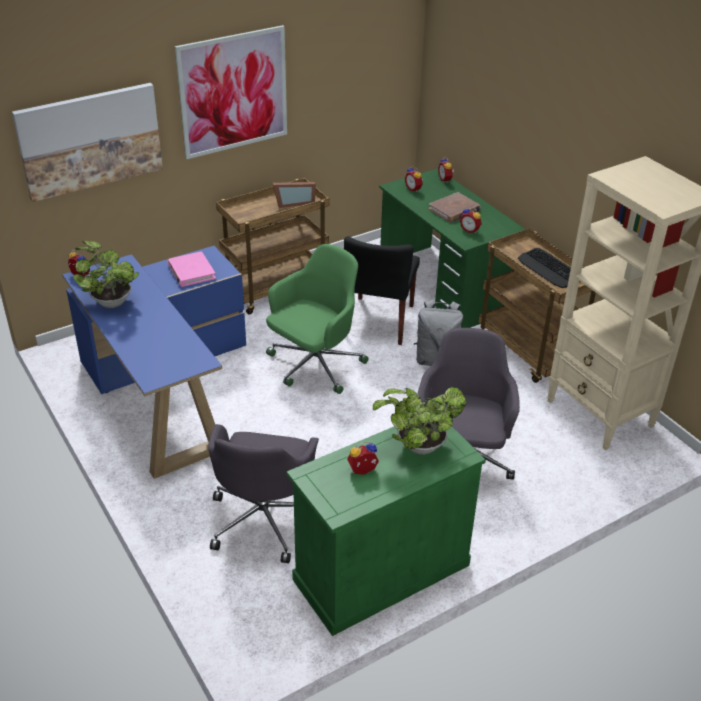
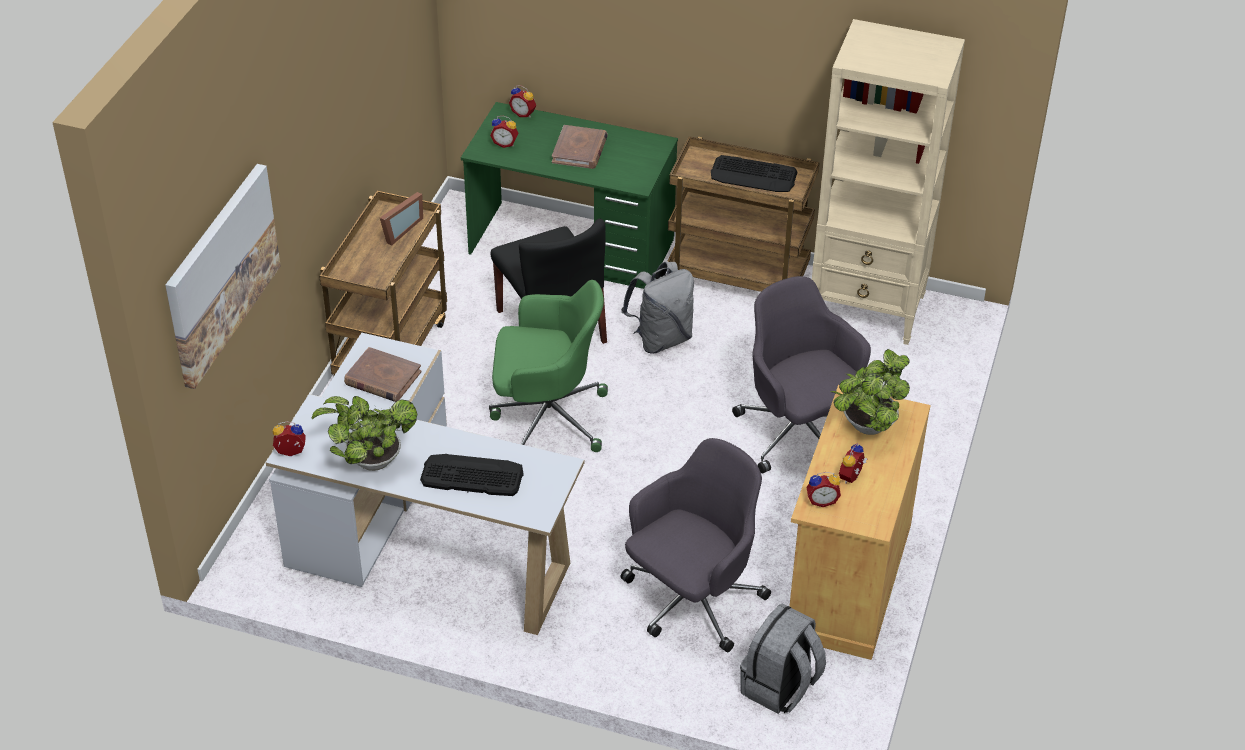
camera: 40 degrees left, 5 degrees up
(148, 338) = (472, 476): none -> keyboard
(164, 388) = (419, 538): blue desk -> white desk
(191, 272) = (382, 378): pink book -> brown book
(233, 92) = (314, 125): picture -> none
(250, 610) = (780, 687): none -> grey backpack
(264, 518) = (692, 601): grey office chair -> grey office chair turned 105 degrees counterclockwise
(314, 365) = (547, 417): green office chair -> green office chair turned 90 degrees clockwise
(381, 572) = (848, 579): green cabinet -> beige cabinet
(470, 230) = (625, 167): alarm clock -> alarm clock (822, 500)

